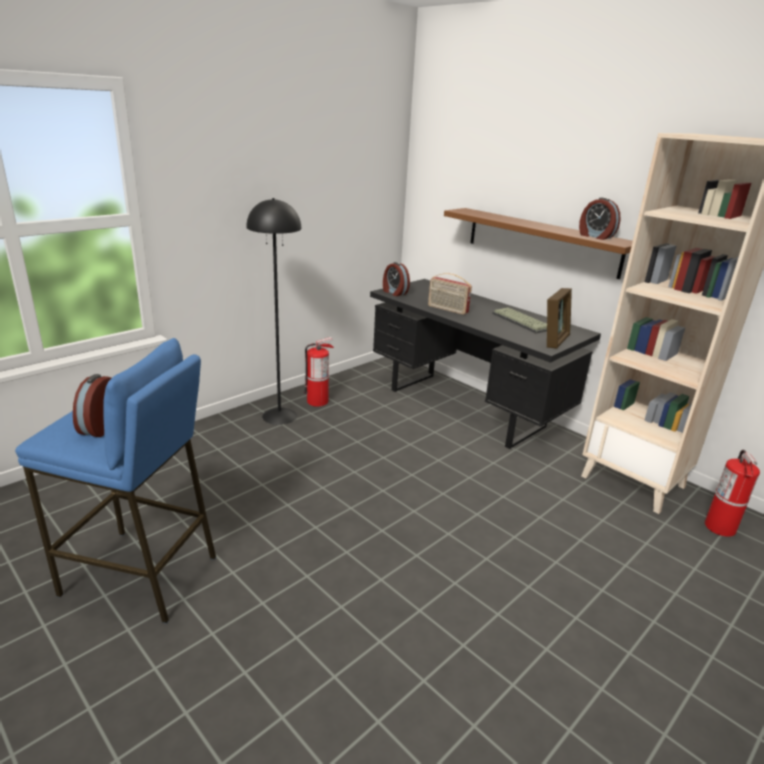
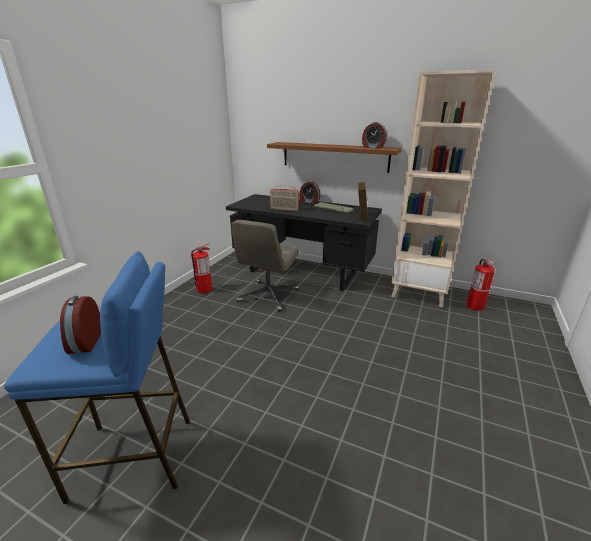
camera: 20 degrees left, 0 degrees up
(279, 416) = (182, 305): black floor lamp -> none
(394, 292) = (242, 204): alarm clock -> alarm clock (309, 202)
(396, 430) = (268, 296): none -> grey office chair

